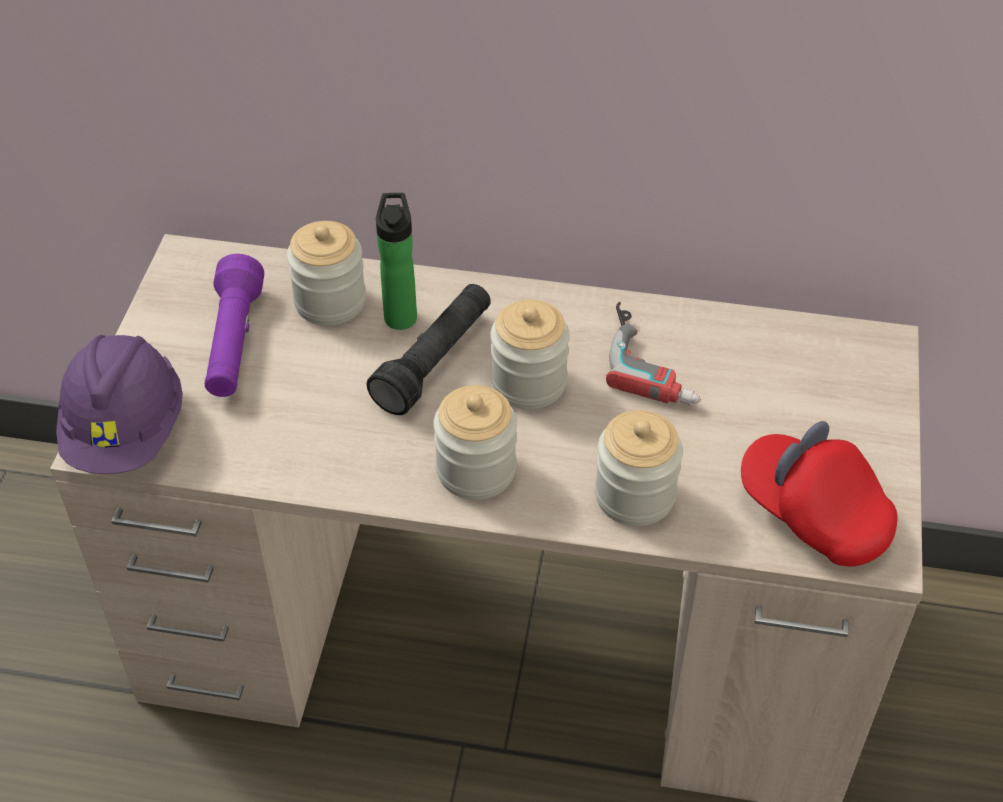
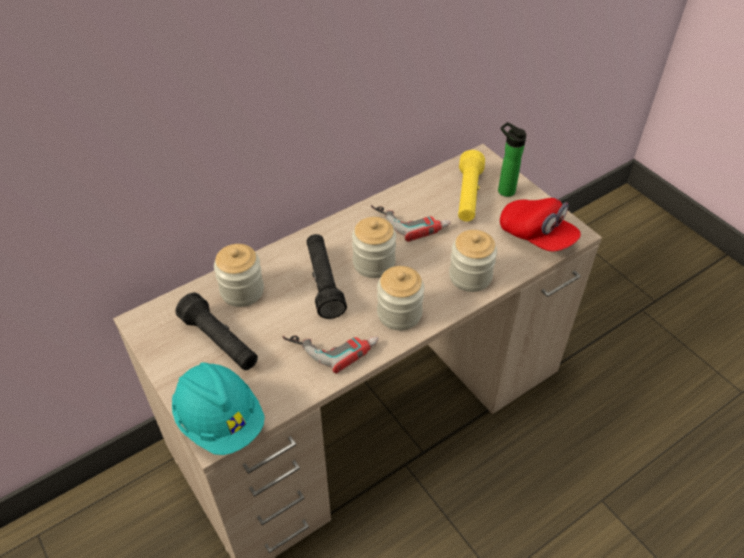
camera: 45 degrees left, 0 degrees up
(126, 431) = (220, 420): purple hard hat -> turquoise hard hat
(234, 343) = (220, 342): purple flashlight -> black flashlight
(349, 442) = (332, 343): none -> power drill
(400, 314) = (282, 274): bottle -> bottle (504, 189)
(785, 386) = (468, 196): none -> yellow flashlight
(813, 515) = (536, 236): red cap -> red cap turned 135 degrees counterclockwise

